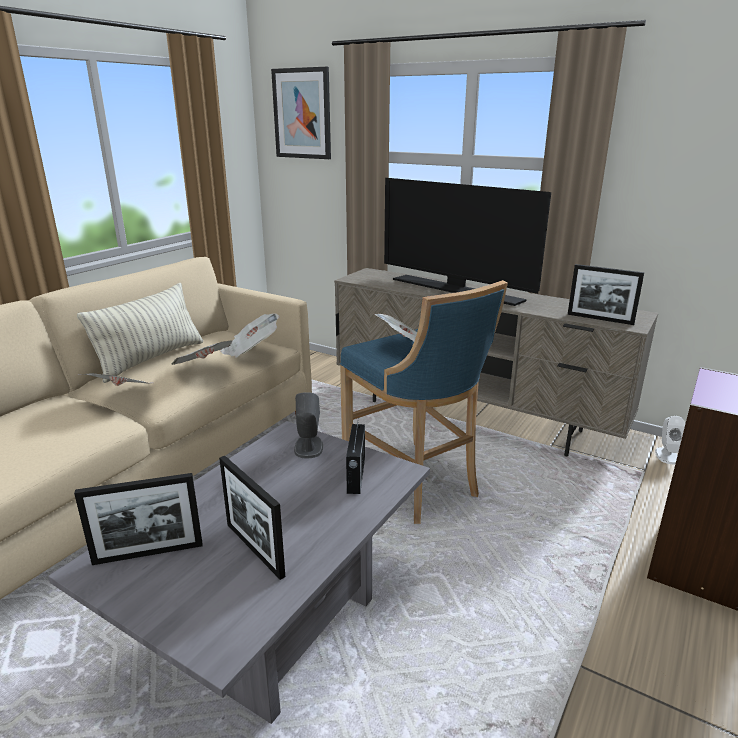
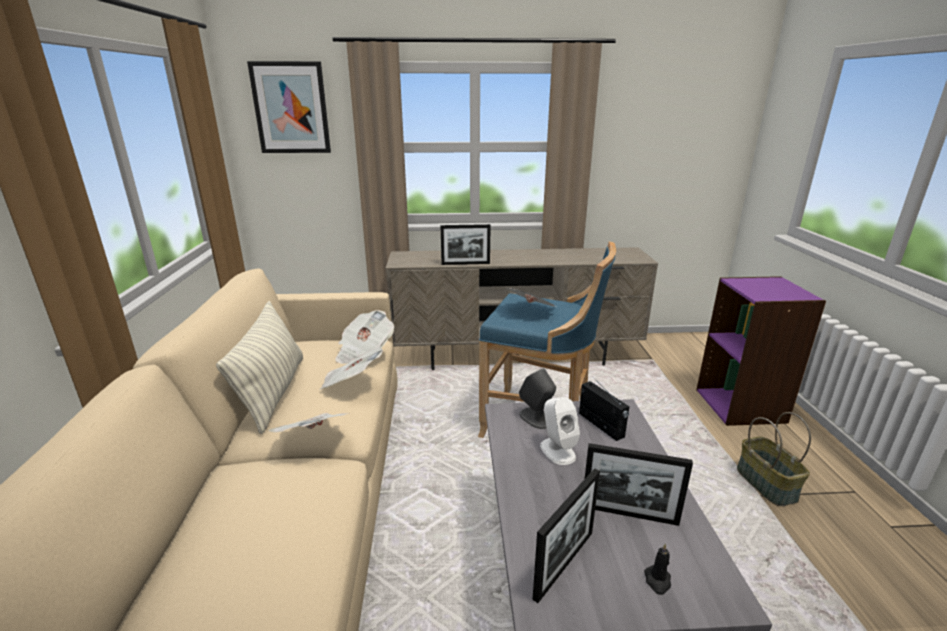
camera: 35 degrees left, 0 degrees up
(190, 604) = (657, 581): none -> black candle
(457, 290) = (496, 256): television -> none
(600, 319) = (618, 258): picture frame -> picture frame (465, 263)
(610, 661) = (767, 484): none -> basket
(667, 455) = (651, 344): white speaker -> white speaker (557, 450)

